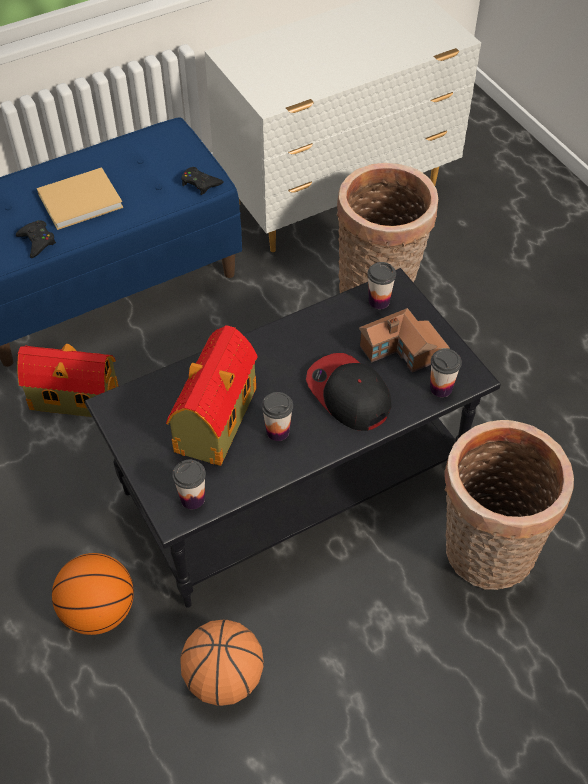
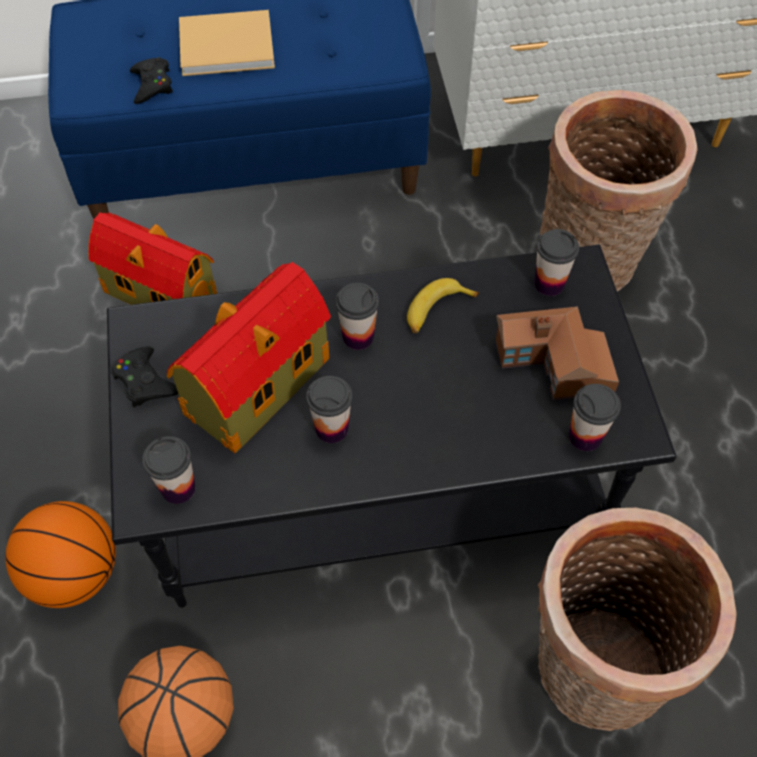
camera: 20 degrees right, 5 degrees up
(200, 183) = (384, 61): black game controller -> black game controller (145, 381)
(269, 369) = (358, 336): none -> cup
(313, 339) = (436, 311): none -> banana
(348, 394) = (450, 405): cap -> none

